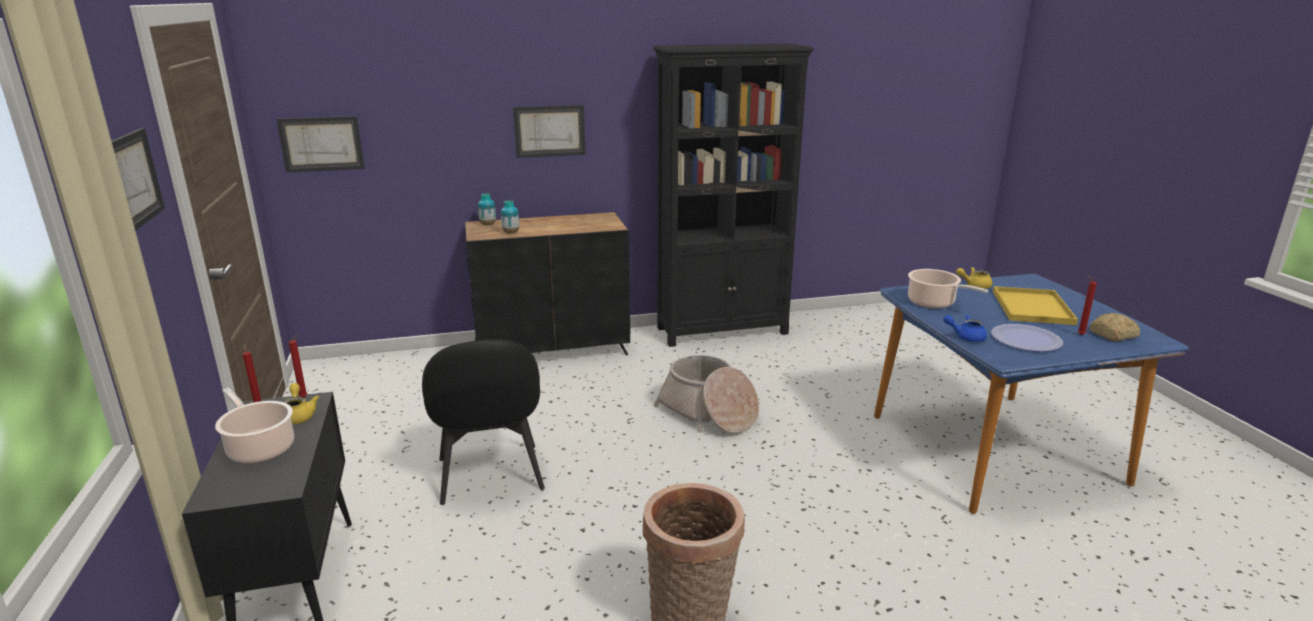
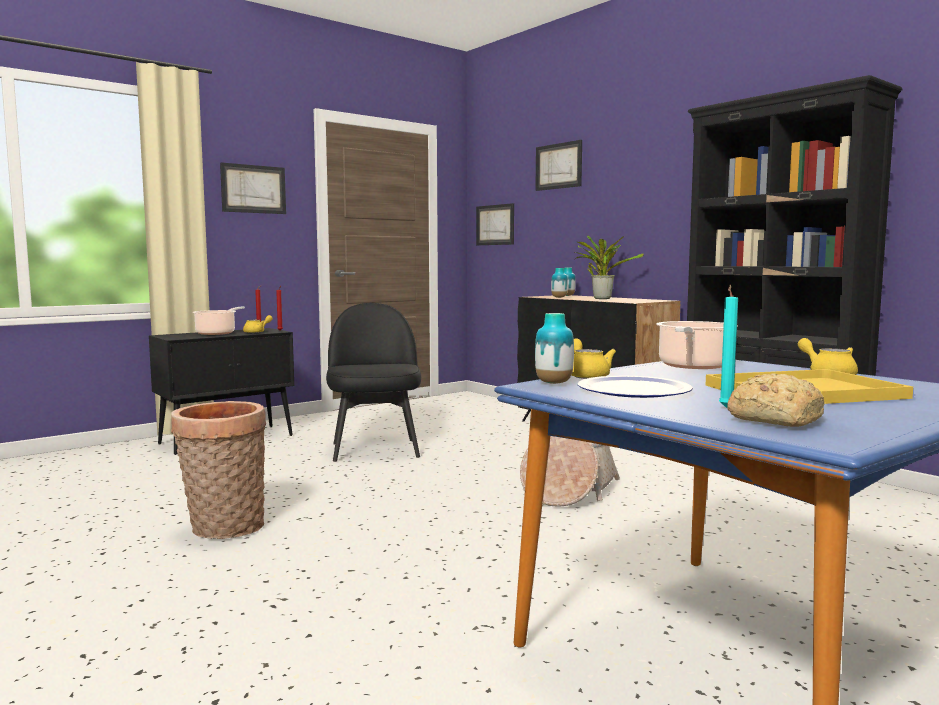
camera: 65 degrees right, 15 degrees down
(490, 476) = (375, 449): black chair -> black chair turned 120 degrees clockwise
(549, 131) = (632, 213): picture -> picture (558, 166)
(553, 225) = (601, 298): none -> potted plant
(965, 337) = (586, 375): blue teapot -> yellow teapot
(996, 352) = (554, 383): none -> vase
(1079, 334) = (726, 407): red candle -> turquoise candle

